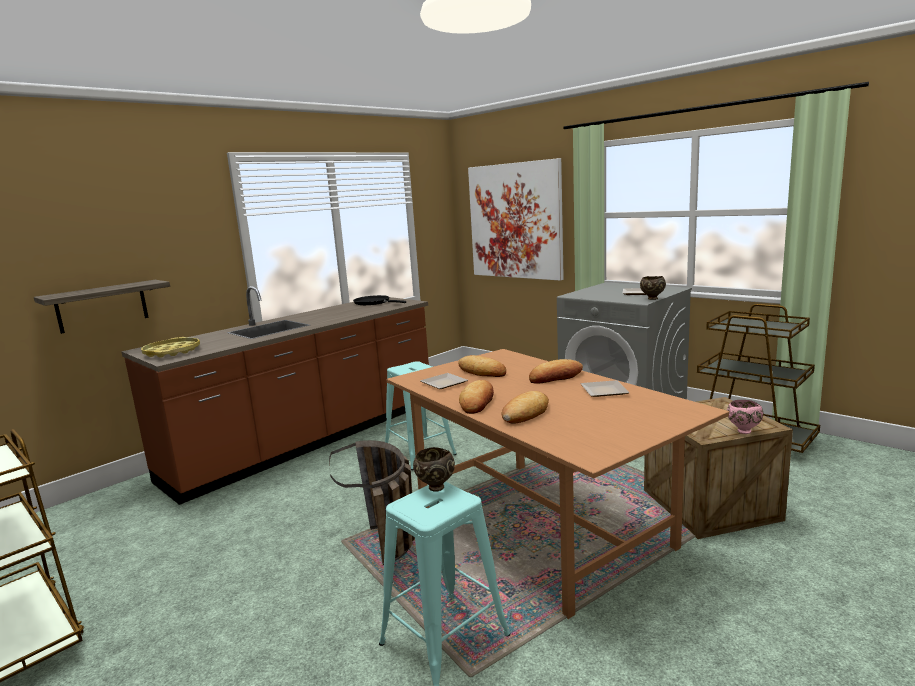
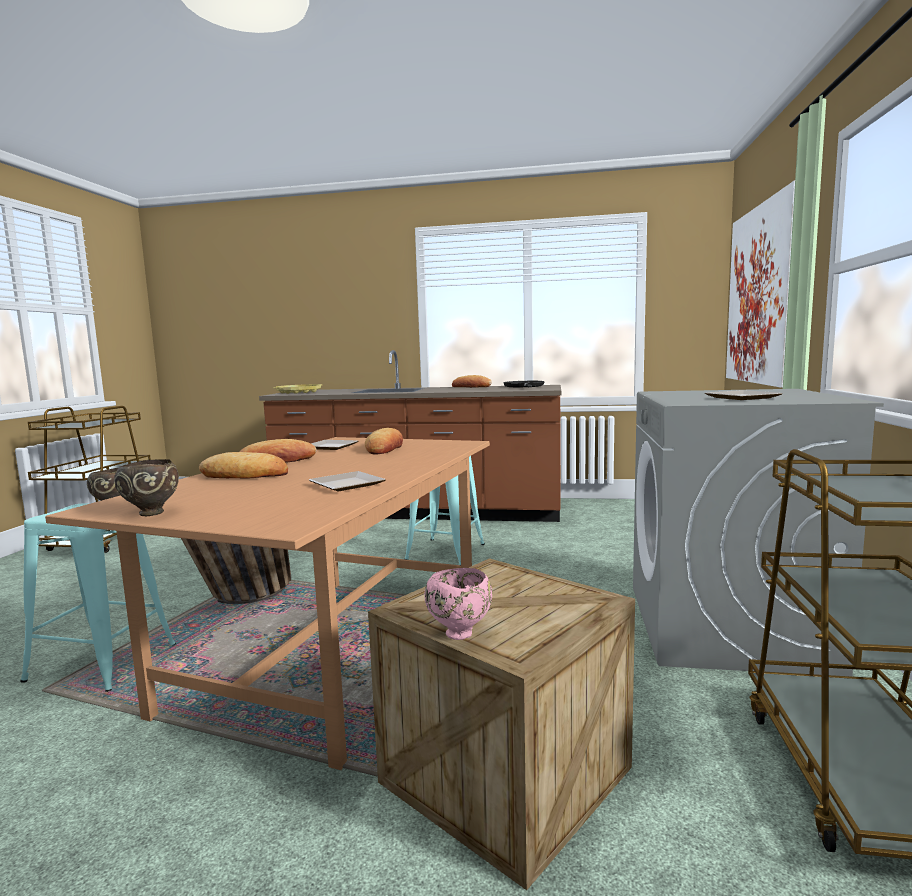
camera: 55 degrees right, 5 degrees down
(102, 306) = (302, 355): shelf -> none
(556, 377) = (391, 465): bread -> bread (471, 387)
(652, 299) = (713, 403): brown bowl -> brown bowl (151, 513)

